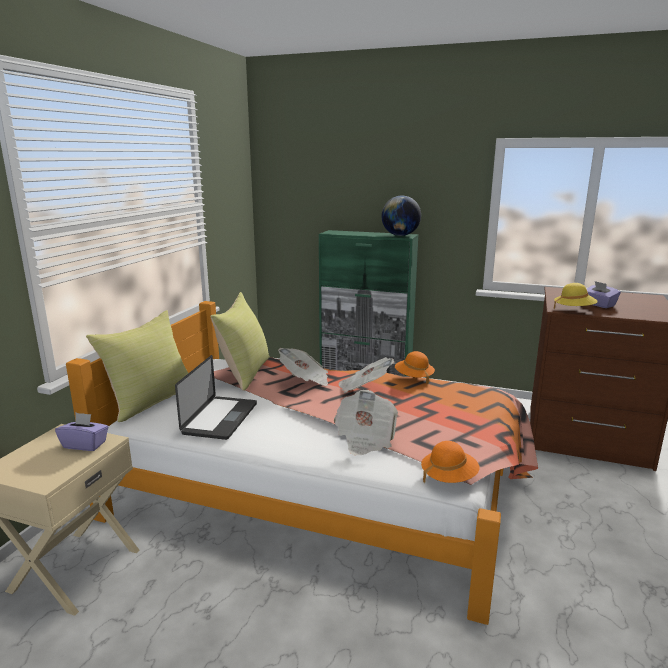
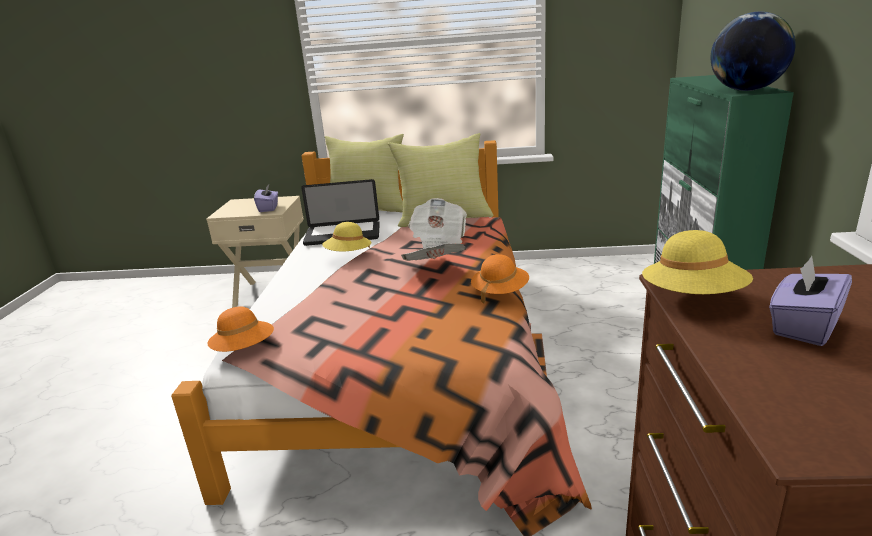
camera: 75 degrees right, 5 degrees up
(296, 416) = (348, 255): none -> yellow hat
(365, 438) = (309, 291): newspaper -> none

